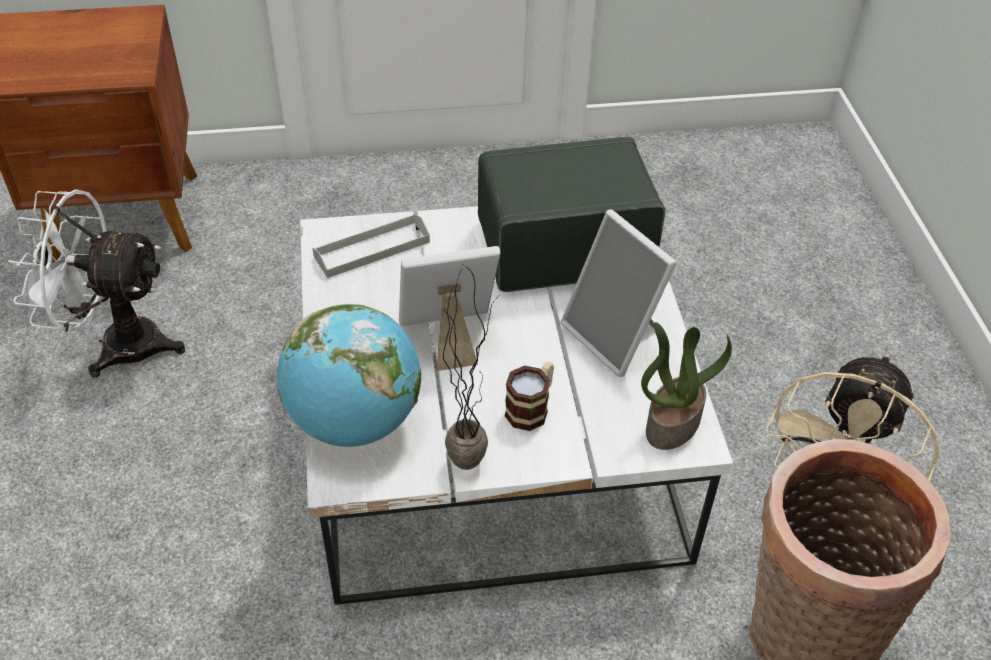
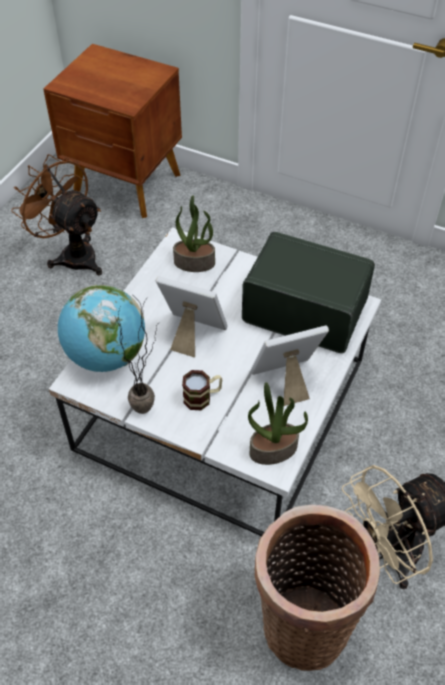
camera: 35 degrees right, 5 degrees up
(117, 343) = (72, 254): white fan -> brown fan
(372, 249) = (195, 262): grey tray -> potted plant
(615, 337) = (286, 381): picture frame -> picture frame turned 75 degrees clockwise

